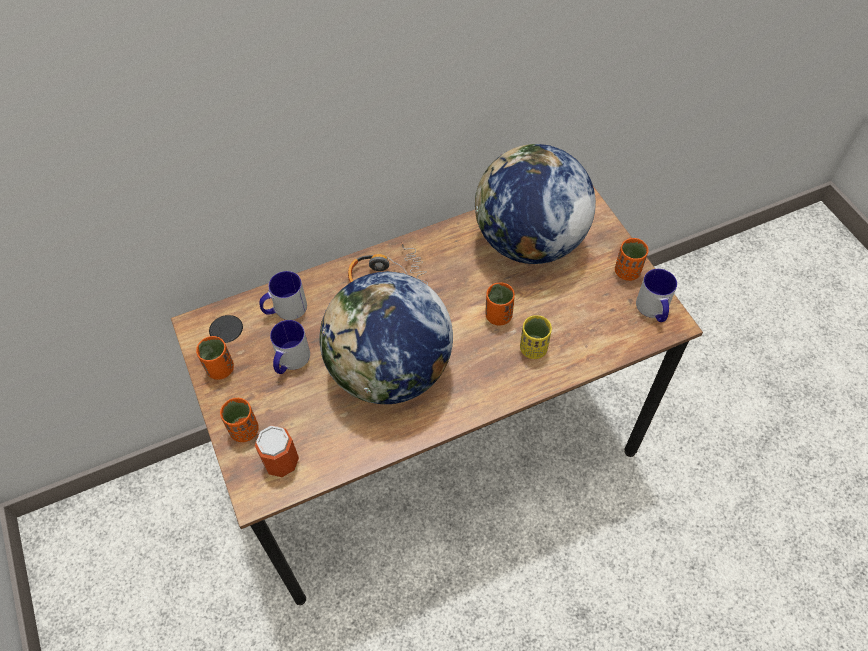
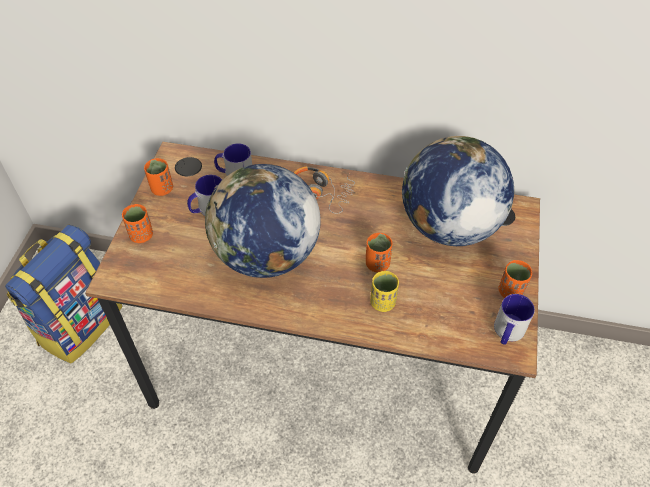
camera: 35 degrees right, 5 degrees down
(147, 575) = (80, 324): none -> backpack
(281, 462) = (145, 269): can -> none

